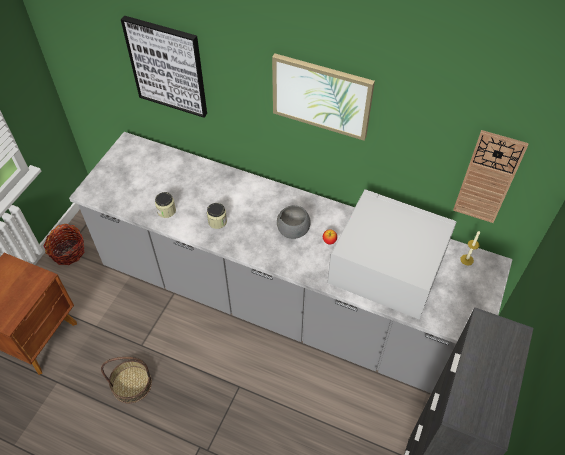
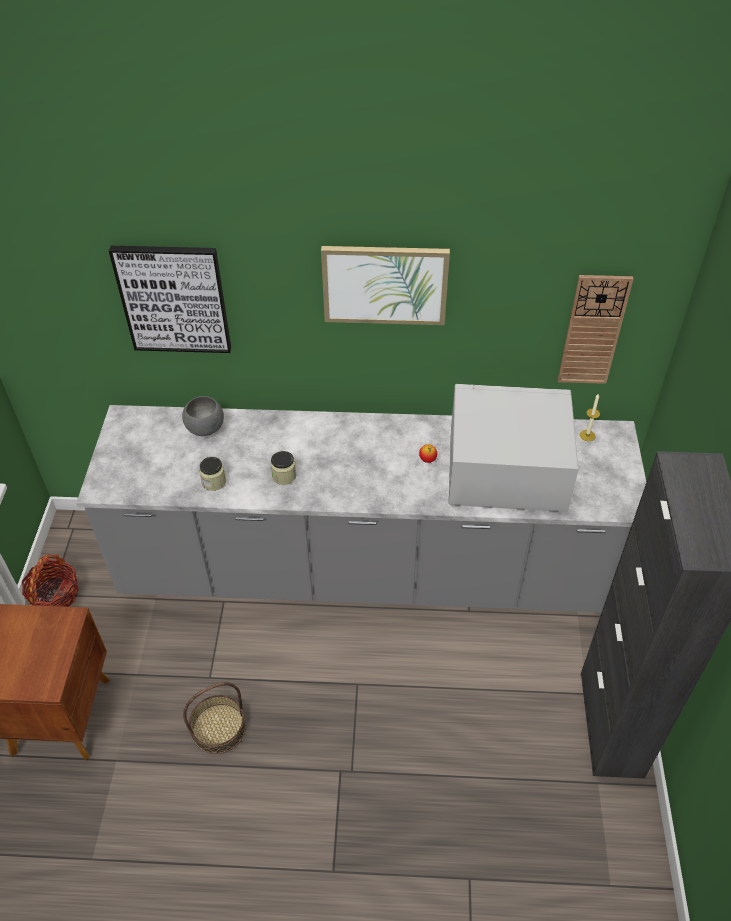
camera: 20 degrees left, 5 degrees down
(293, 230) = (380, 460): grey bowl -> grey bowl (205, 428)

